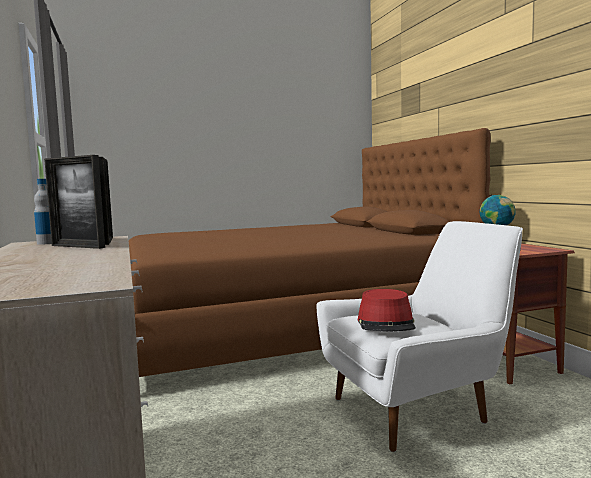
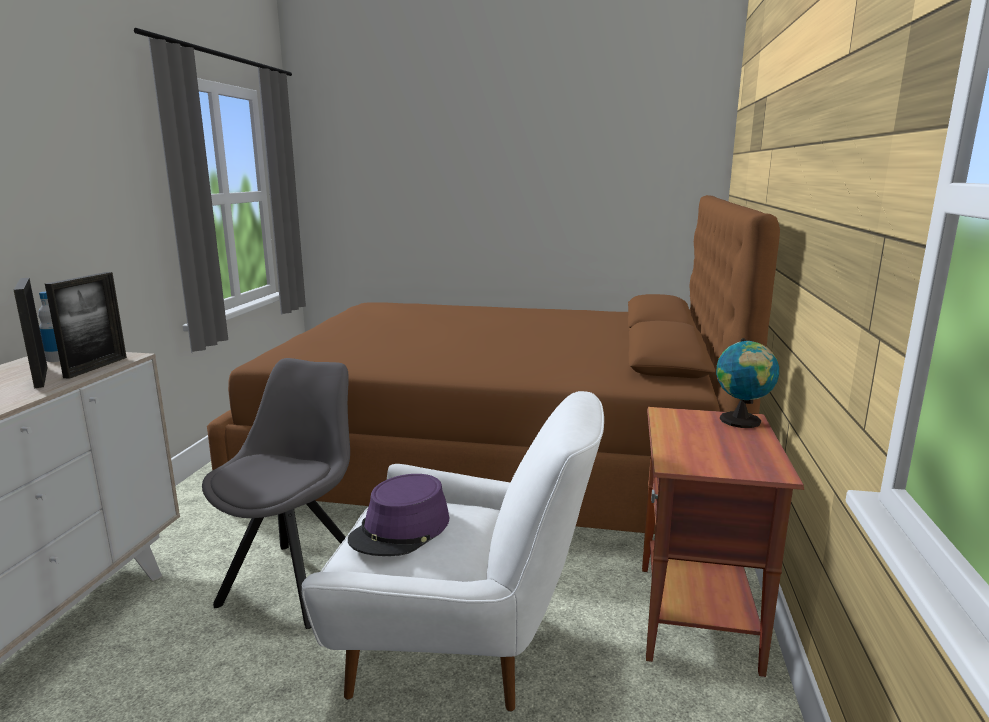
camera: 30 degrees right, 10 degrees up
(256, 416) = (295, 582): none -> grey chair
(386, 323) = (401, 530): red hat -> purple hat

